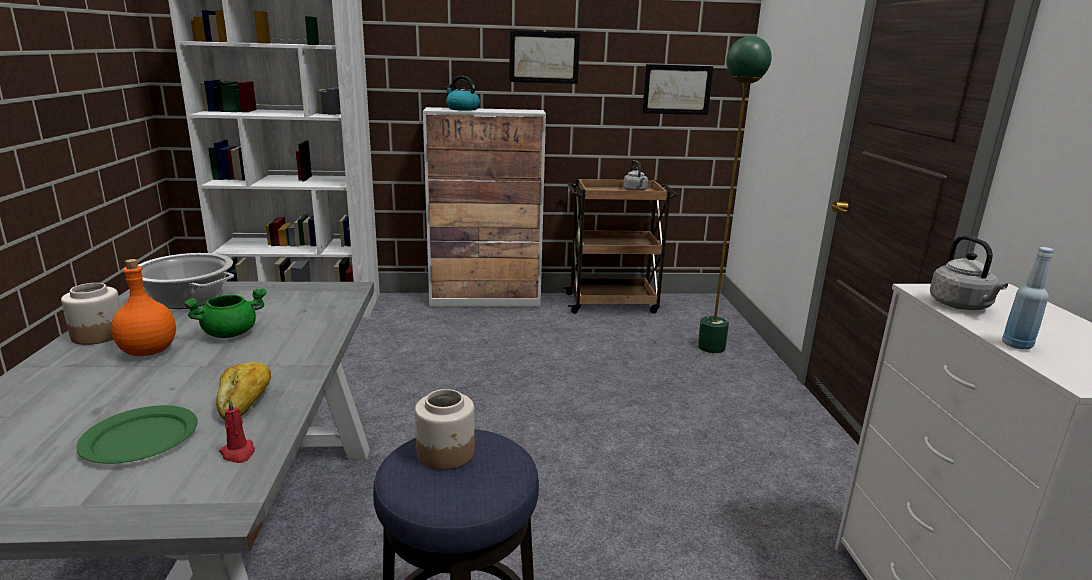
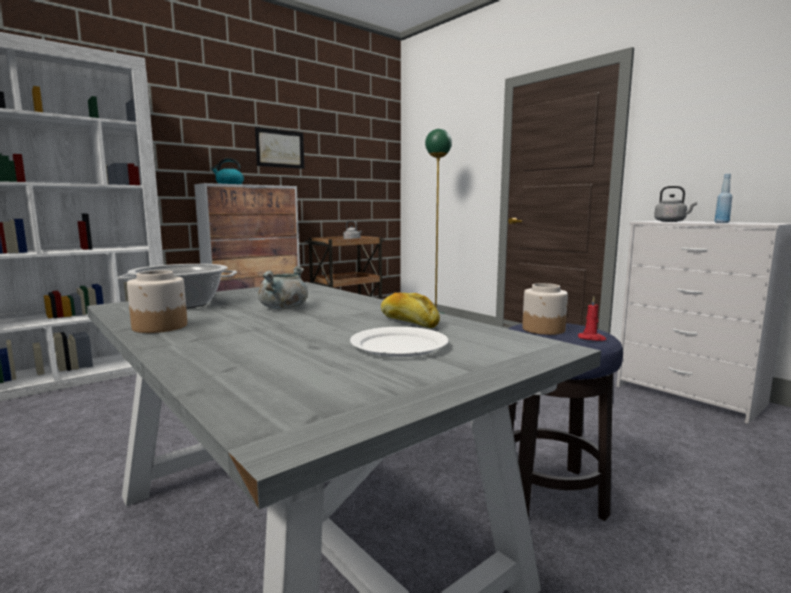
camera: 35 degrees left, 10 degrees down
(141, 438) = (399, 345): green plate -> white plate
(149, 351) = (245, 323): orange bottle -> none
(230, 333) = (283, 308): green cooking pot -> grey cooking pot
(238, 453) = (483, 334): red candle -> red candle (591, 338)
(677, 89) = (363, 174): picture -> none

